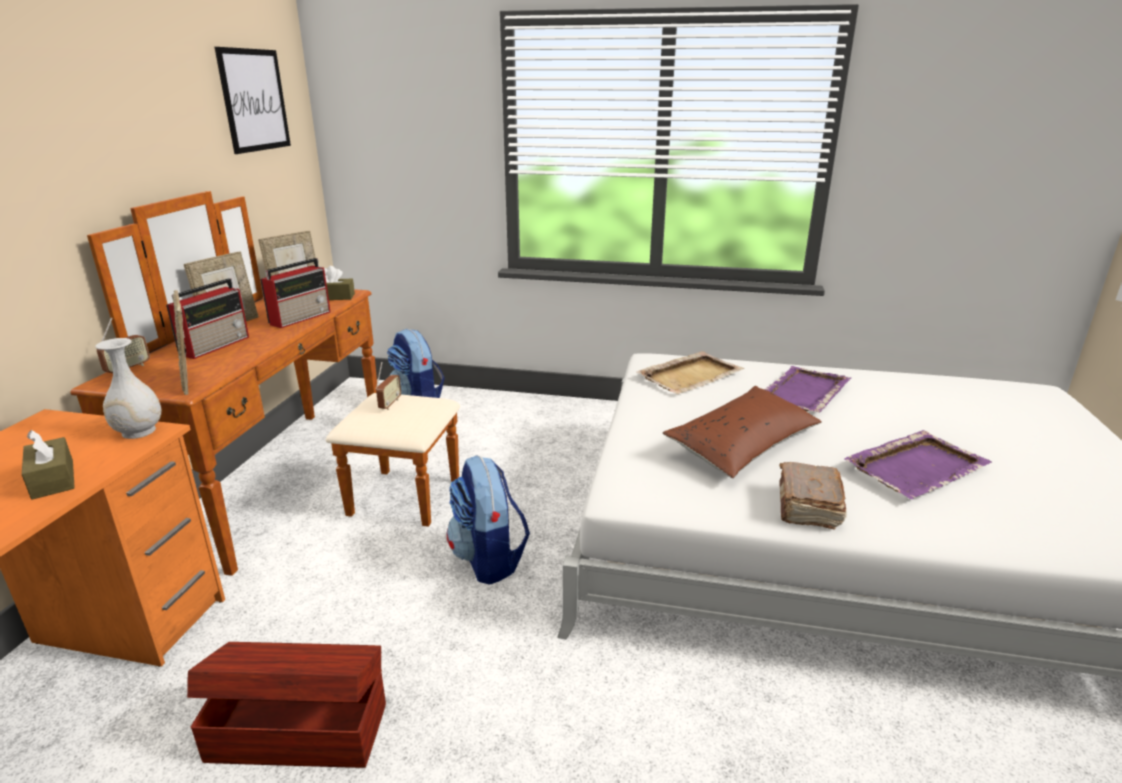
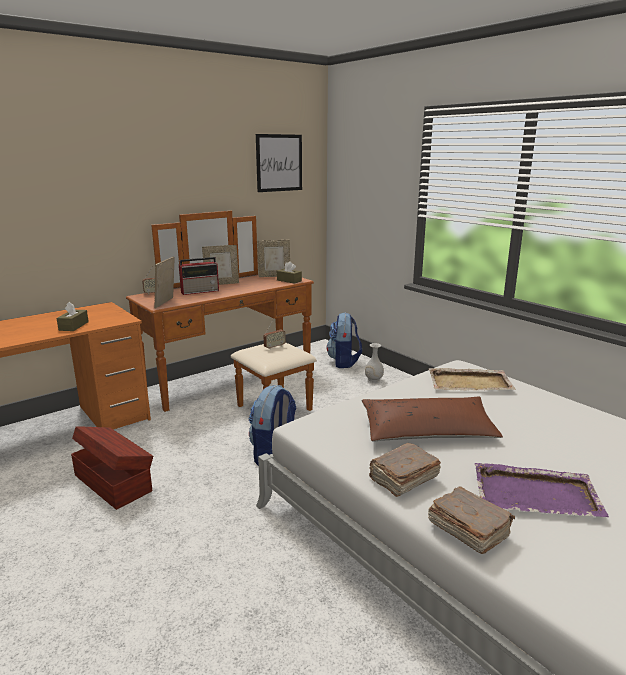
camera: 40 degrees right, 5 degrees down
(138, 431) = (122, 318): white vase -> white vase (373, 379)
(301, 317) = (256, 287): radio -> none
(803, 392) = (538, 419): purple tray -> none
(931, 529) = (467, 529): none -> brown book

